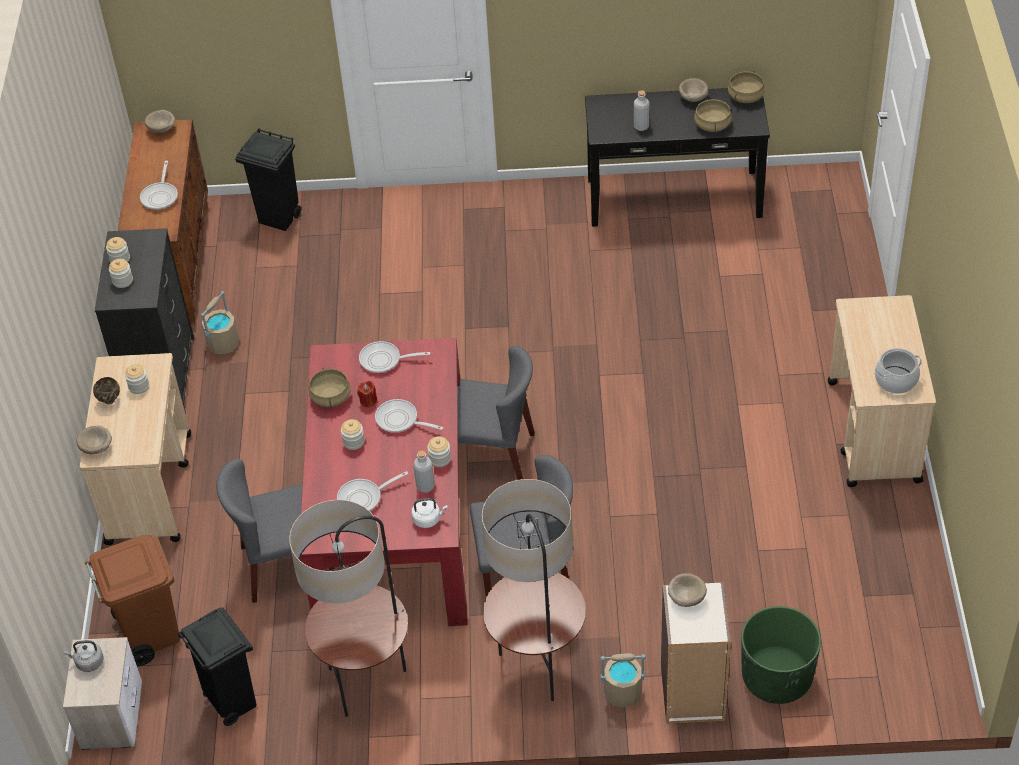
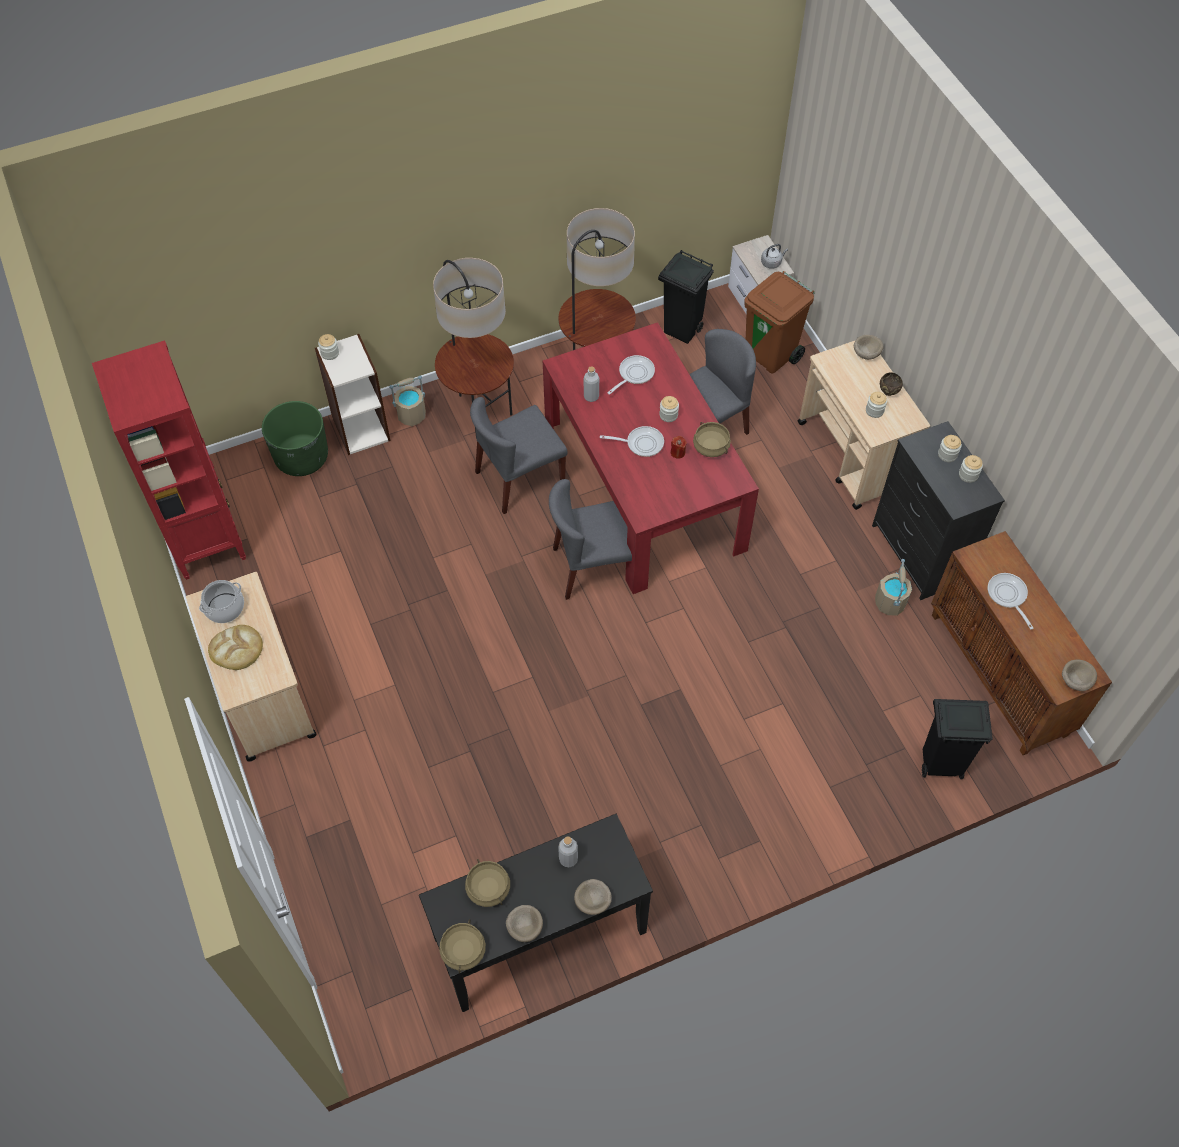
camera: 155 degrees right, 10 degrees up
(384, 360) = (686, 492): frying pan -> none
(428, 519) = (575, 373): white kettle -> none
(440, 459) = (591, 421): jar -> jar (330, 353)
(686, 597) = (356, 367): beige bowl -> beige bowl (593, 901)
(889, 341) = (236, 649): none -> bread
(913, 611) = (205, 537): none -> red bookcase

